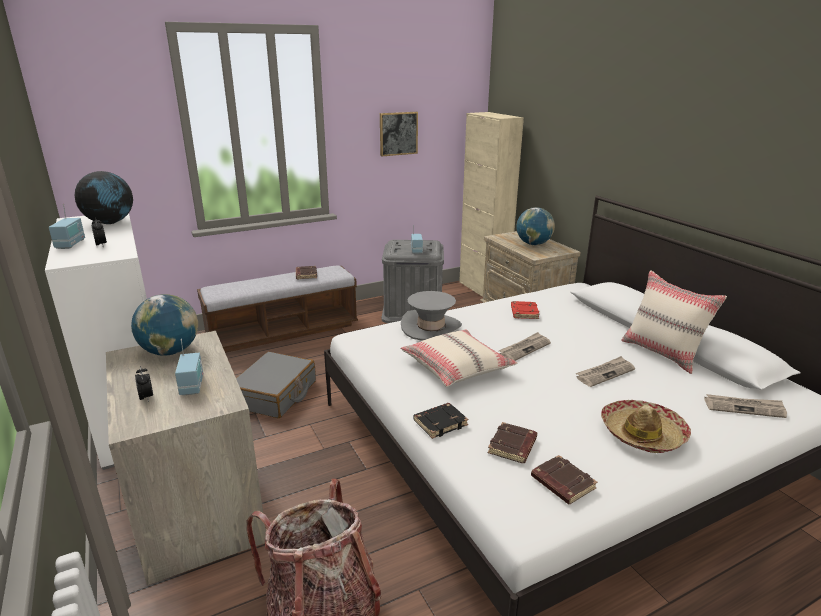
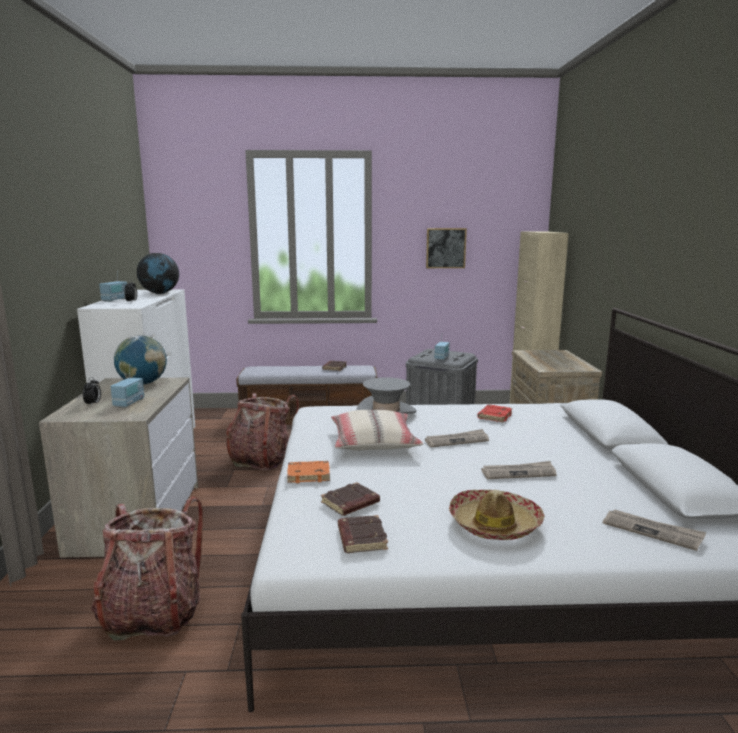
camera: 25 degrees right, 10 degrees down
(275, 394) = (261, 460): grey suitcase -> backpack
(440, 423) = (309, 475): black book -> orange book
(533, 244) = (556, 360): globe -> none
(662, 353) = (611, 470): beige pillow -> none

